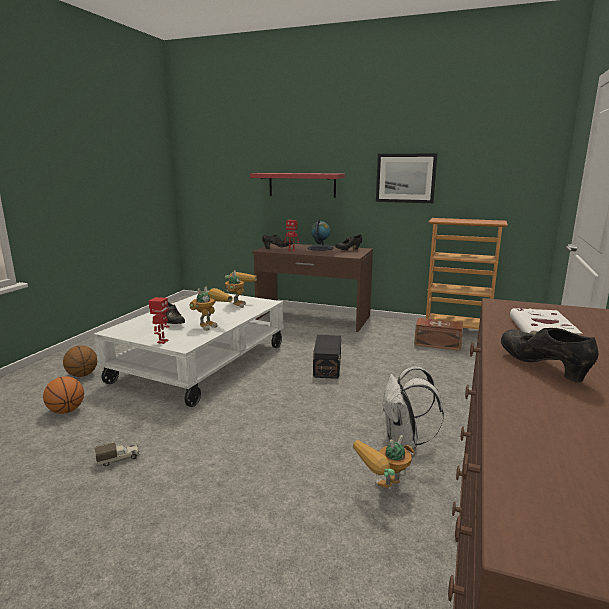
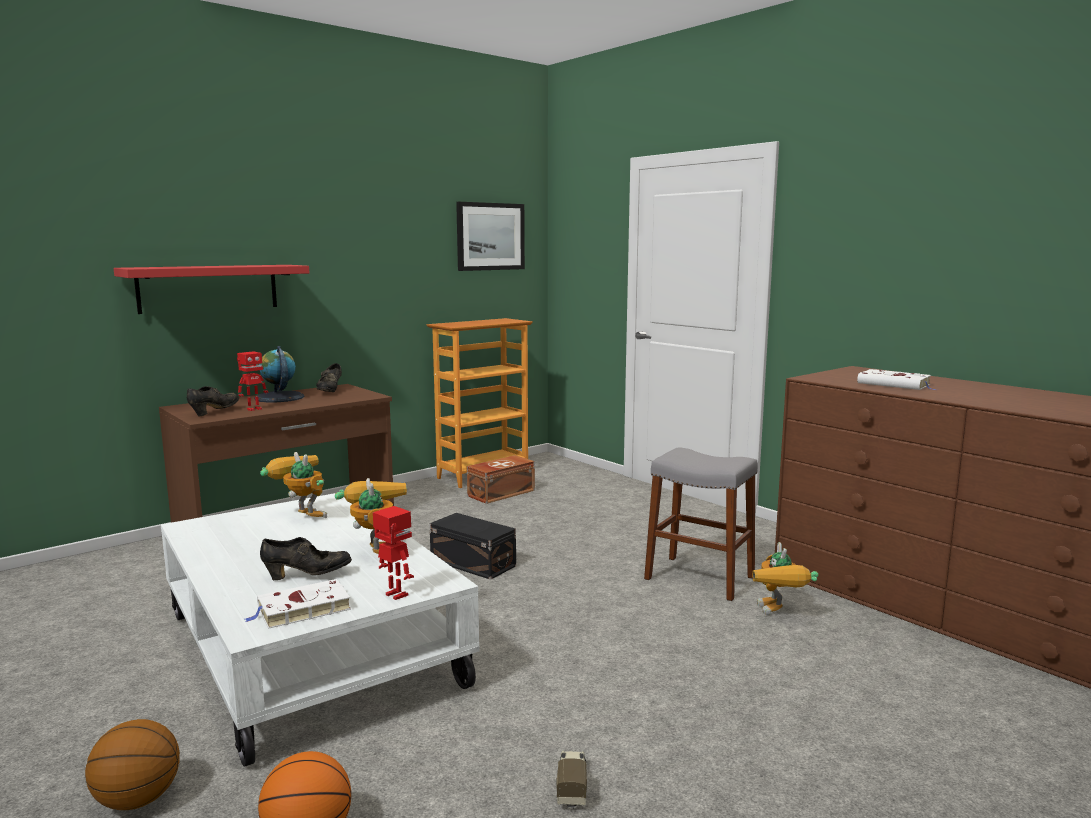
camera: 60 degrees left, 5 degrees down
(137, 331) = (301, 610): none -> white book
(404, 442) = (699, 578): white backpack -> grey stool
(405, 178) = (382, 269): picture -> picture (490, 236)
(542, 367) = (973, 397): black shoe -> none

